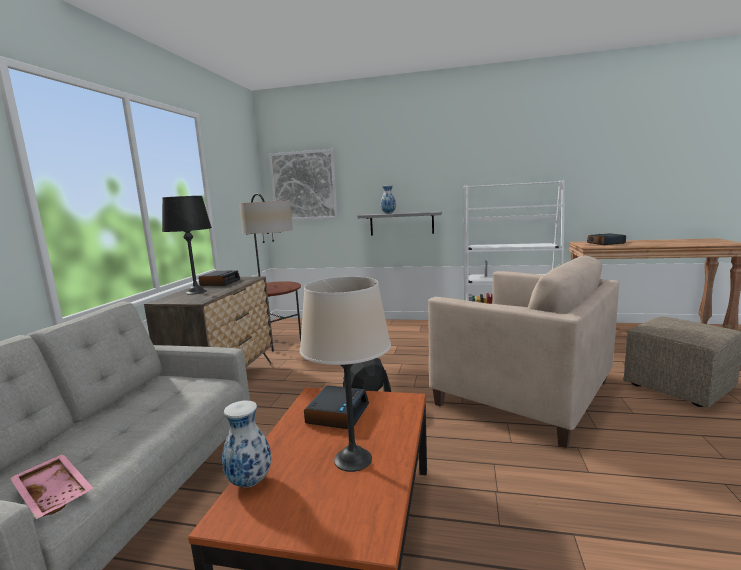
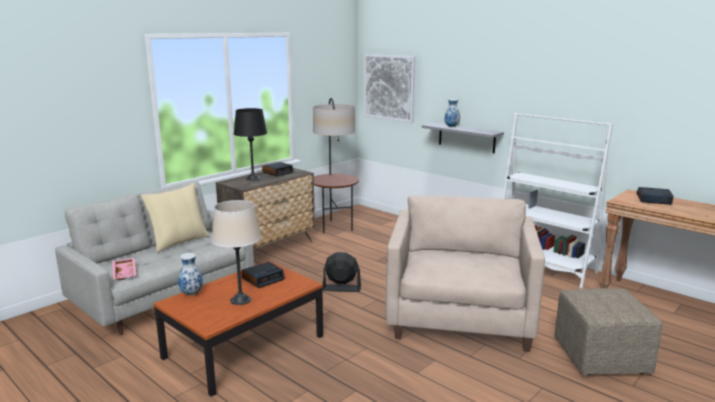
camera: 30 degrees right, 5 degrees up
(123, 402) = (178, 242): none -> beige pillow
(522, 392) = (459, 317): beige armchair -> beige armchair turned 150 degrees counterclockwise

